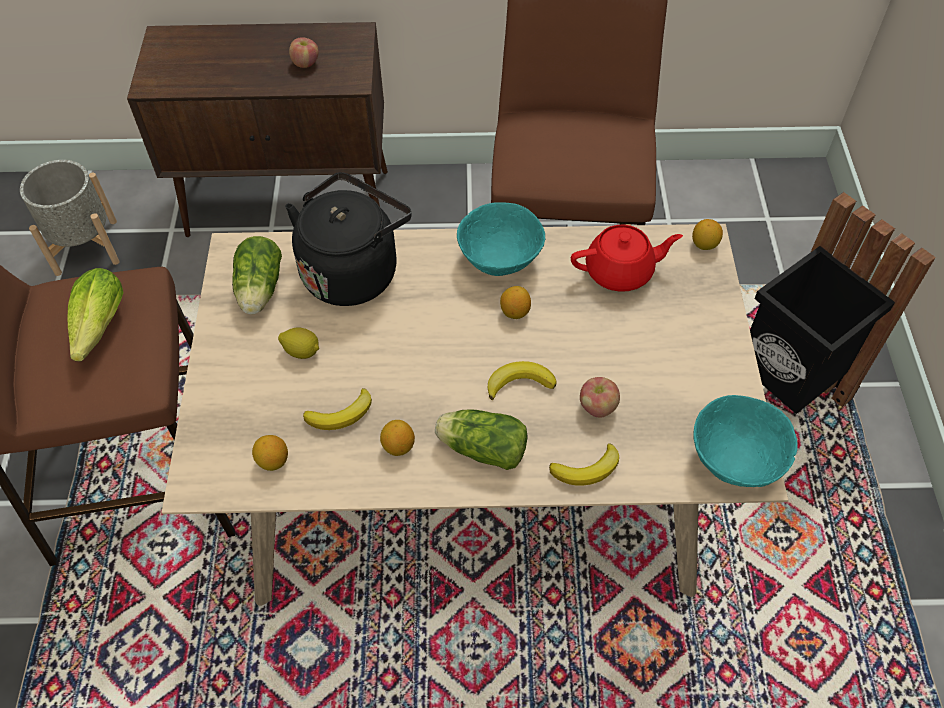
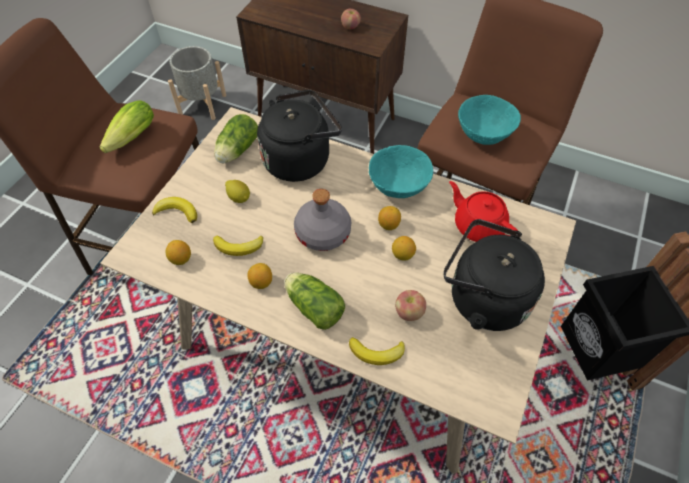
camera: 25 degrees right, 0 degrees up
(440, 353) = (323, 233): none -> grey bottle
(519, 382) = (364, 273): banana -> banana (177, 212)
(620, 272) = (478, 225): red teapot -> red teapot turned 150 degrees counterclockwise
(671, 356) = (482, 298): none -> black kettle
(704, 245) = (551, 229): lemon -> lemon (402, 255)
(735, 459) = (489, 394): turquoise bowl -> turquoise bowl (483, 135)

